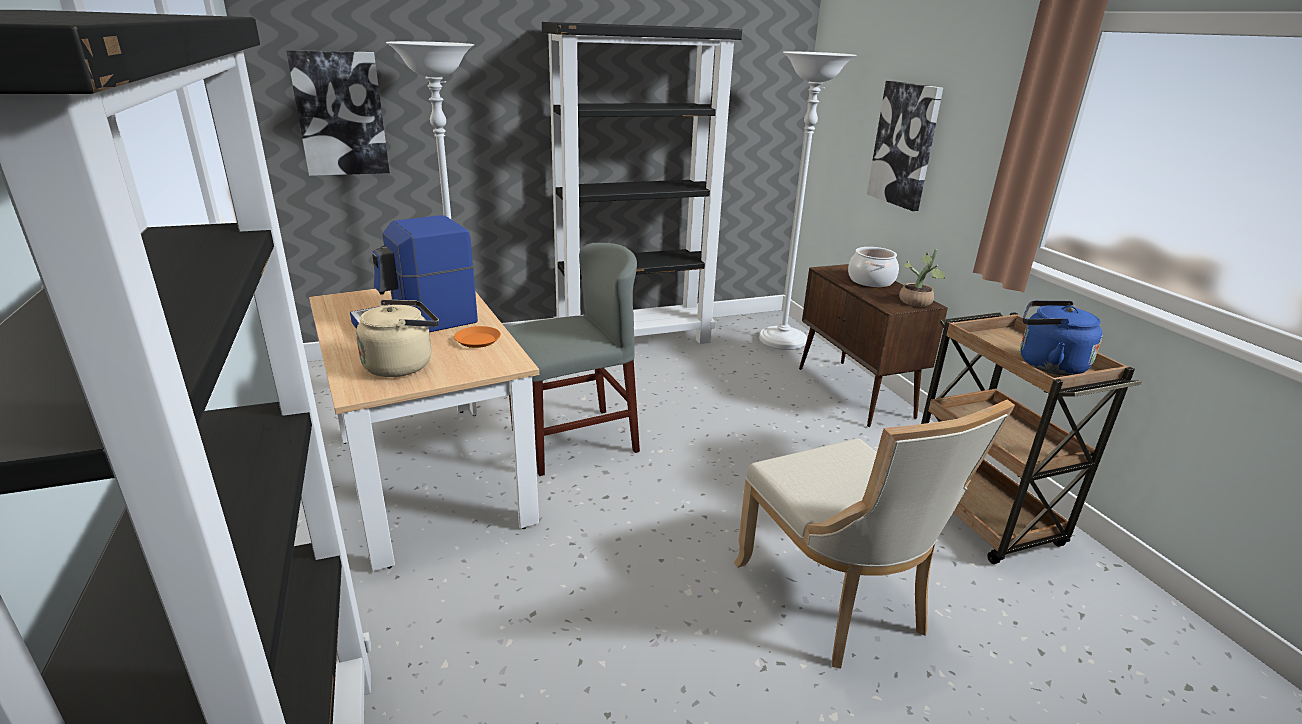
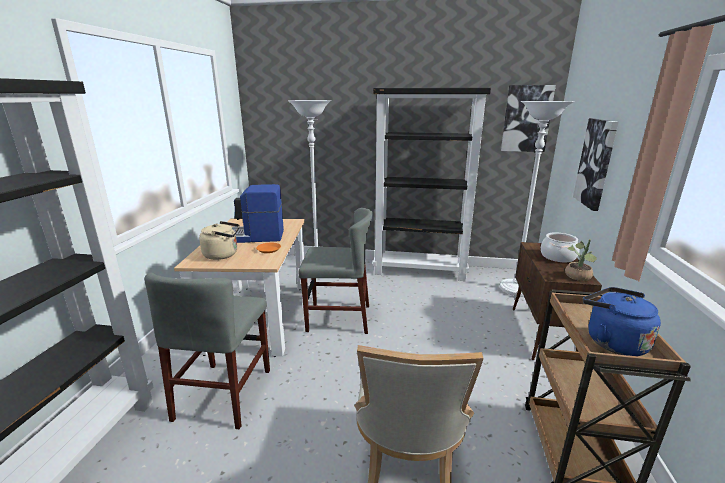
camera: 30 degrees right, 5 degrees down
(341, 114) = (280, 135): picture -> picture (526, 119)
(494, 611) = (224, 393): none -> grey chair

